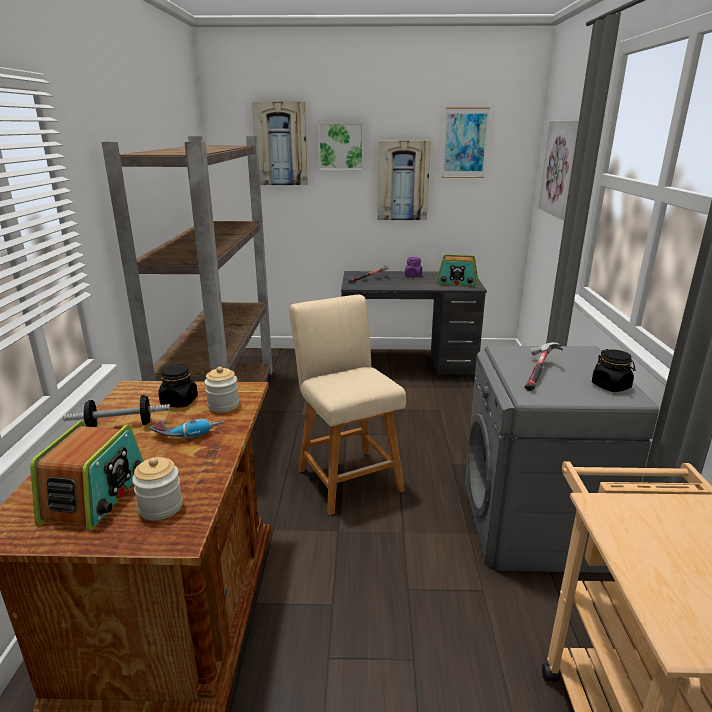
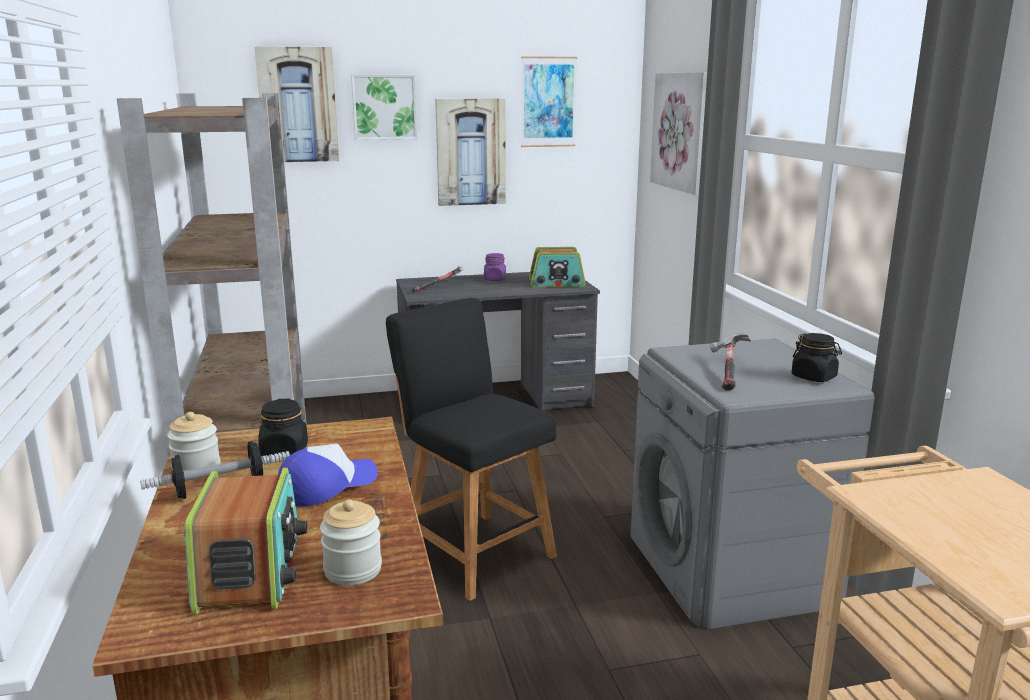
camera: 15 degrees left, 5 degrees down
(188, 433) = (326, 486): power drill -> cap
(223, 405) = (351, 449): jar -> jar (197, 469)
(347, 477) = (474, 551): beige stool -> black stool

